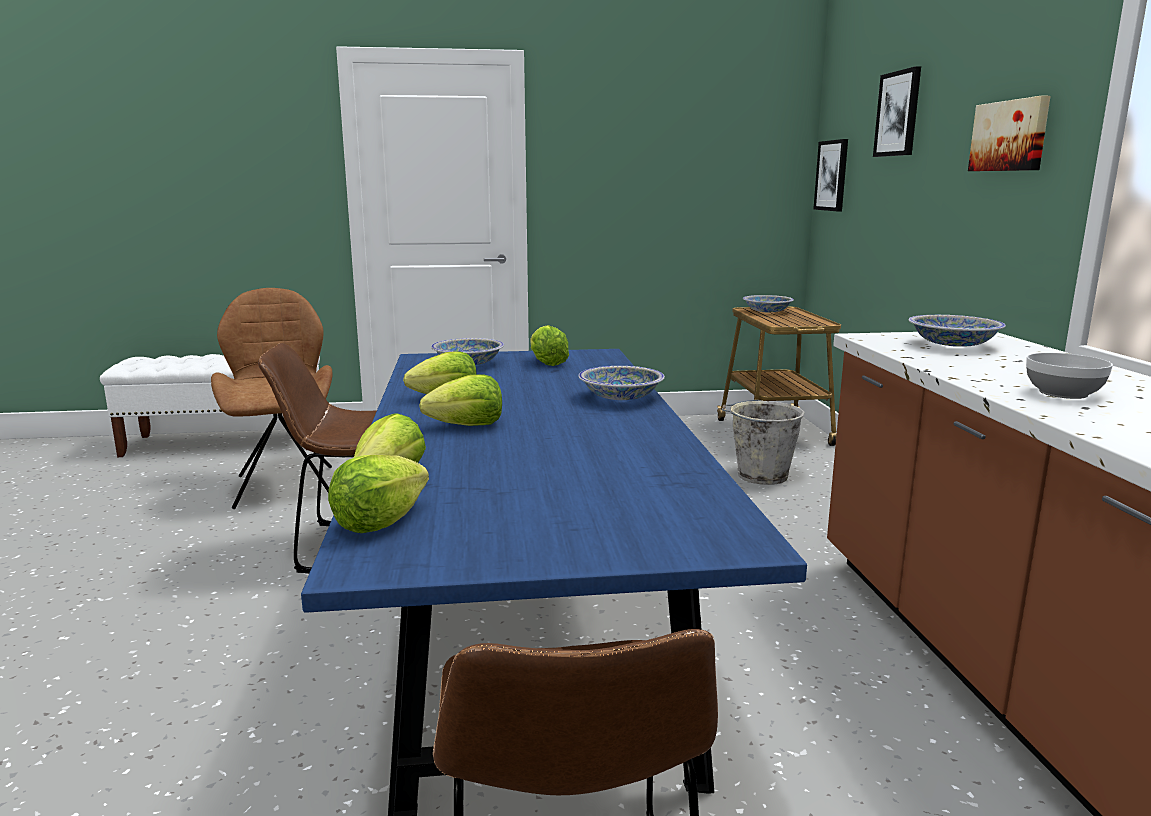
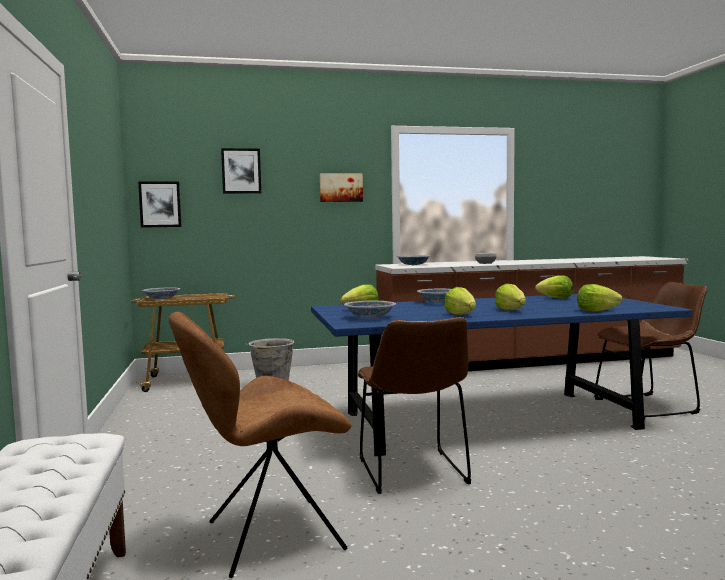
camera: 95 degrees left, 10 degrees down
(379, 522) = (635, 309): lettuce -> lettuce (556, 298)

